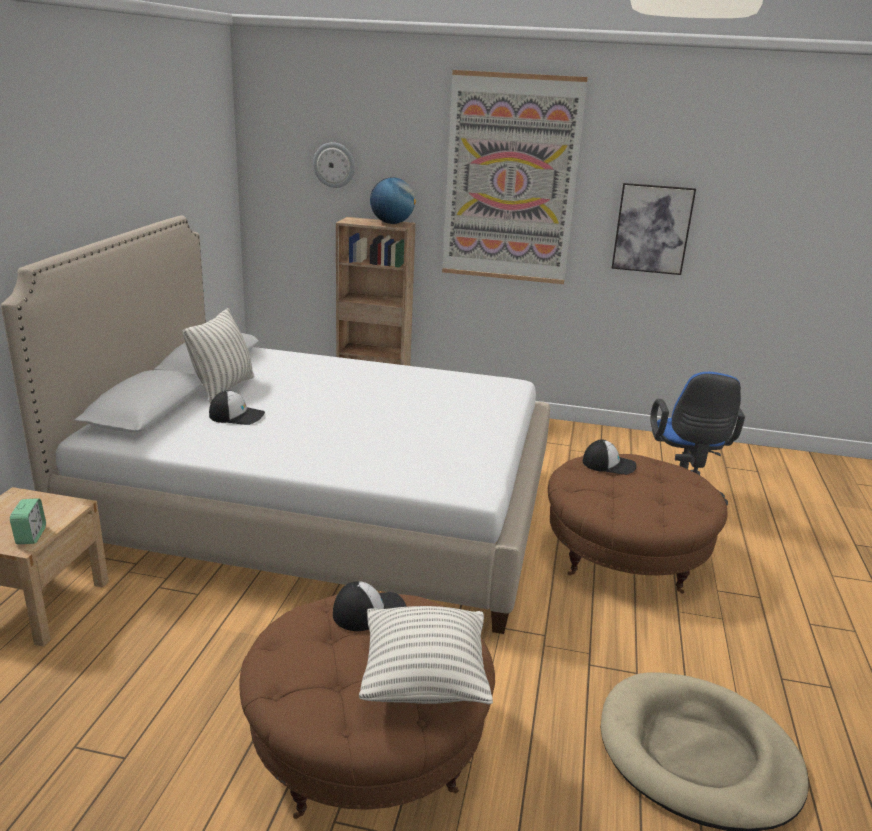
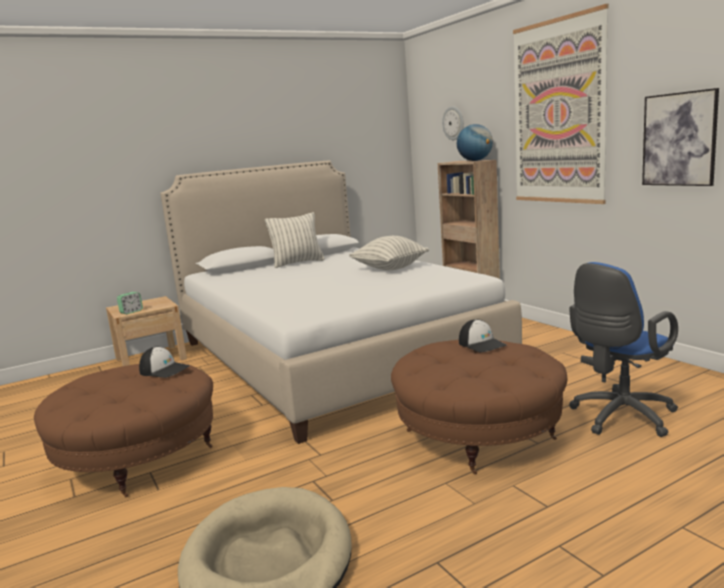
camera: 50 degrees right, 10 degrees down
(237, 415) = (272, 273): cap -> none
(424, 681) = (116, 403): pillow -> pillow (390, 268)

